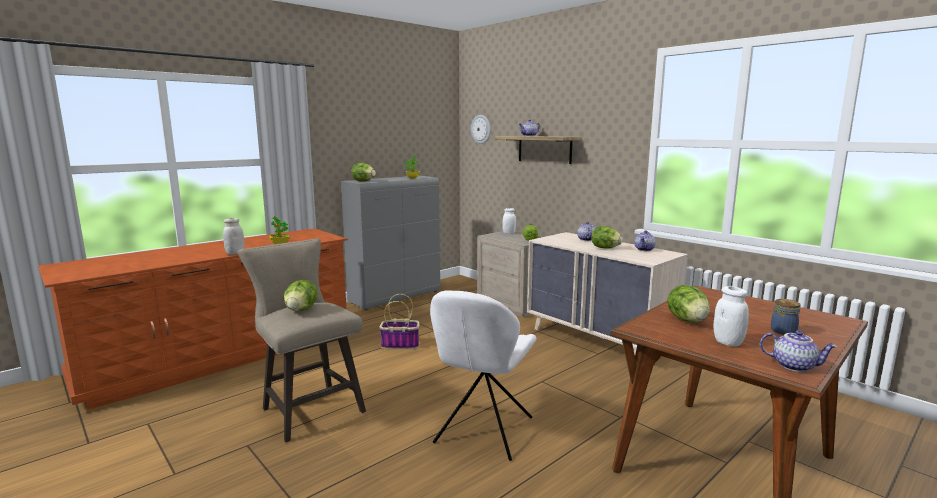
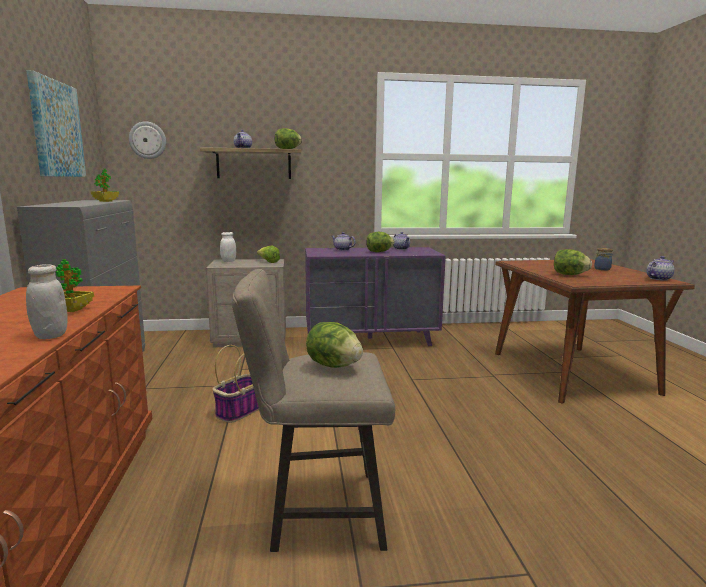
camera: 55 degrees left, 0 degrees up
(363, 181) = (66, 205): lettuce -> lettuce (287, 149)
(396, 129) = (56, 129): none -> picture
(482, 432) = (471, 428): white chair -> none
(598, 340) = (371, 340): beige dresser -> purple dresser
(728, 342) = (615, 278): white jar -> none

